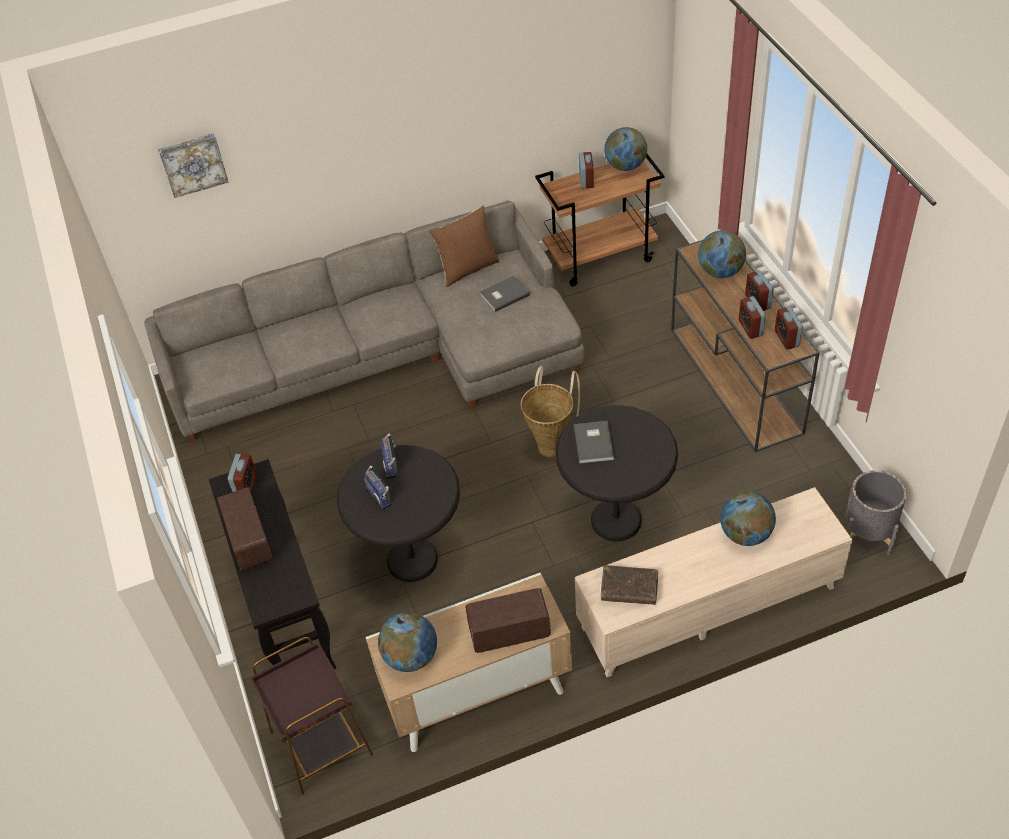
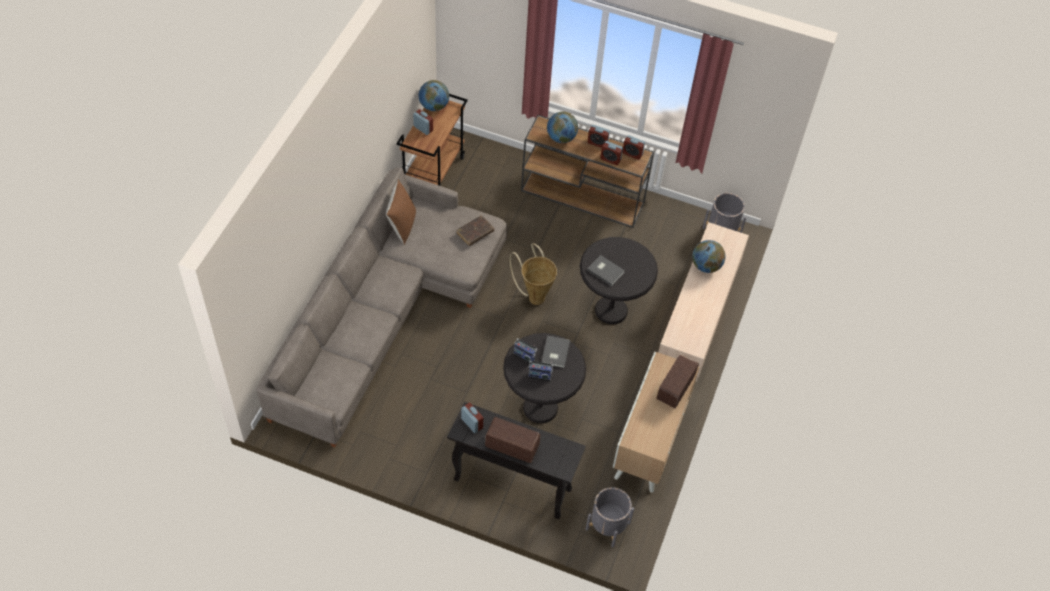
camera: 55 degrees left, 5 degrees up
(193, 163) = (270, 258): picture -> none
(321, 742) = (608, 526): brown side table -> grey planter
(411, 656) = (648, 435): globe -> none
(503, 295) = (442, 227): grey book -> grey book (554, 352)
(629, 589) = (689, 330): brown book -> brown book (475, 233)

